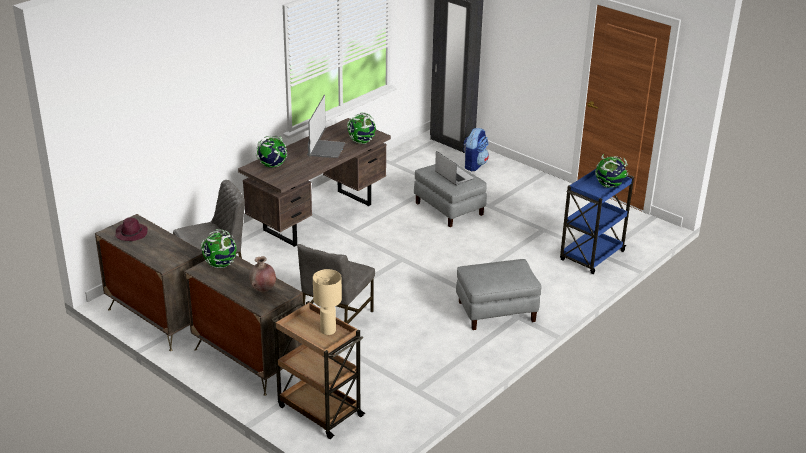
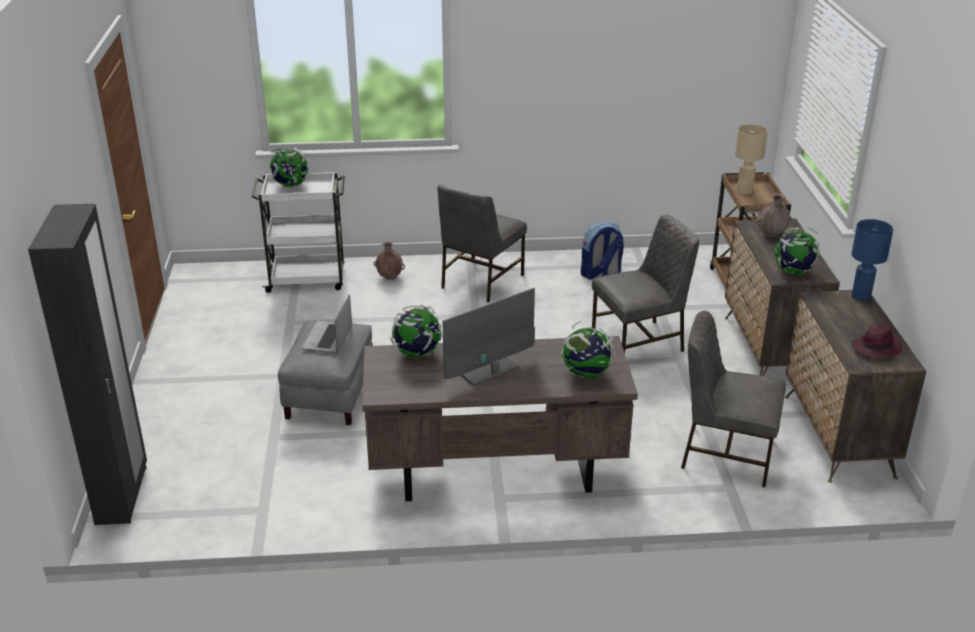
camera: 135 degrees left, 0 degrees up
(162, 265) = (861, 297): none -> blue table lamp
(474, 165) = (178, 439): backpack -> backpack (600, 274)
(496, 311) = (480, 281): grey ottoman -> grey chair
(552, 283) = (389, 277): none -> brown vase
(591, 256) = (308, 279): blue cart -> white cart

